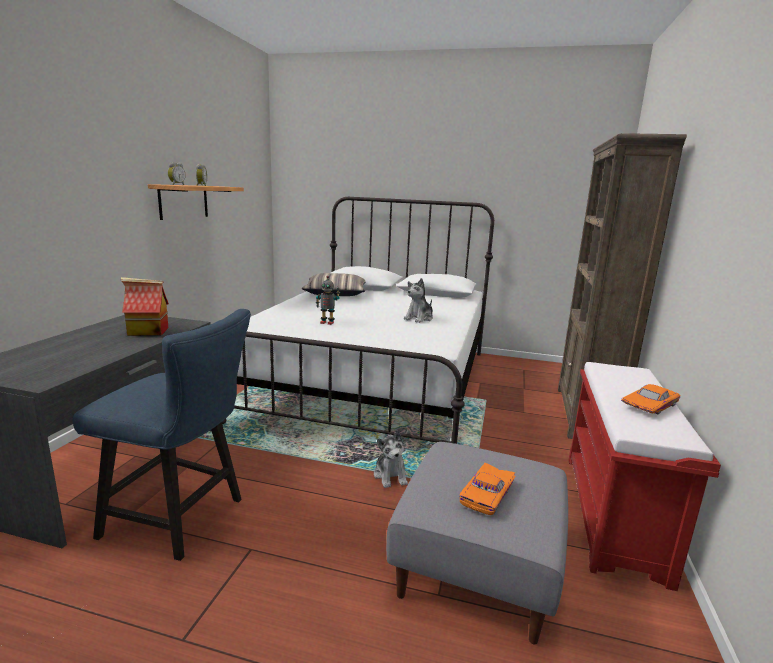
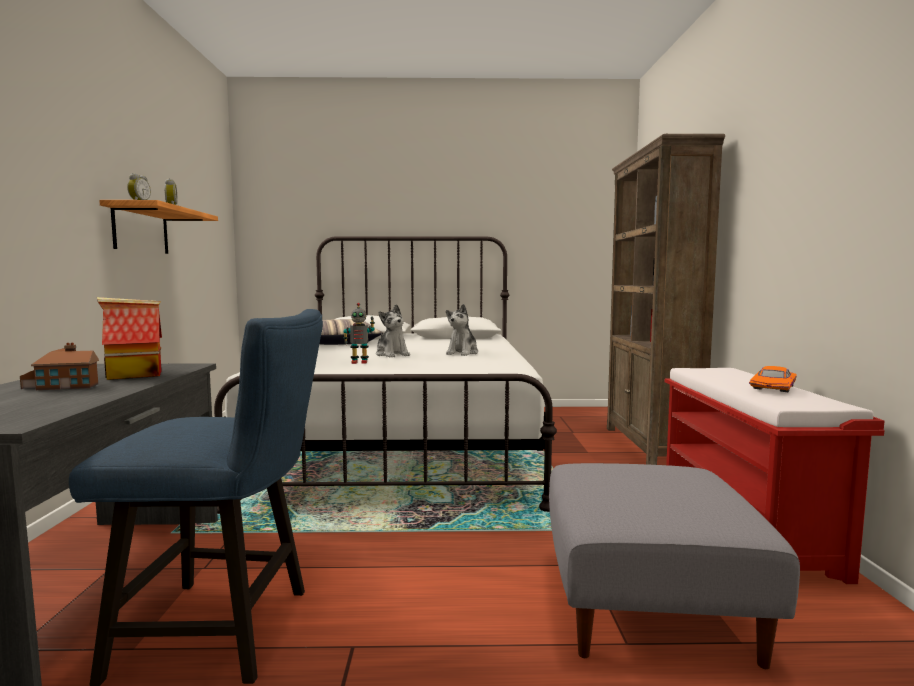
camera: 15 degrees left, 10 degrees down
(98, 339) = (63, 385): none -> toy house
(390, 476) = (484, 532): plush toy -> plush toy (392, 354)
(489, 495) = (664, 498): orange toy car -> none

